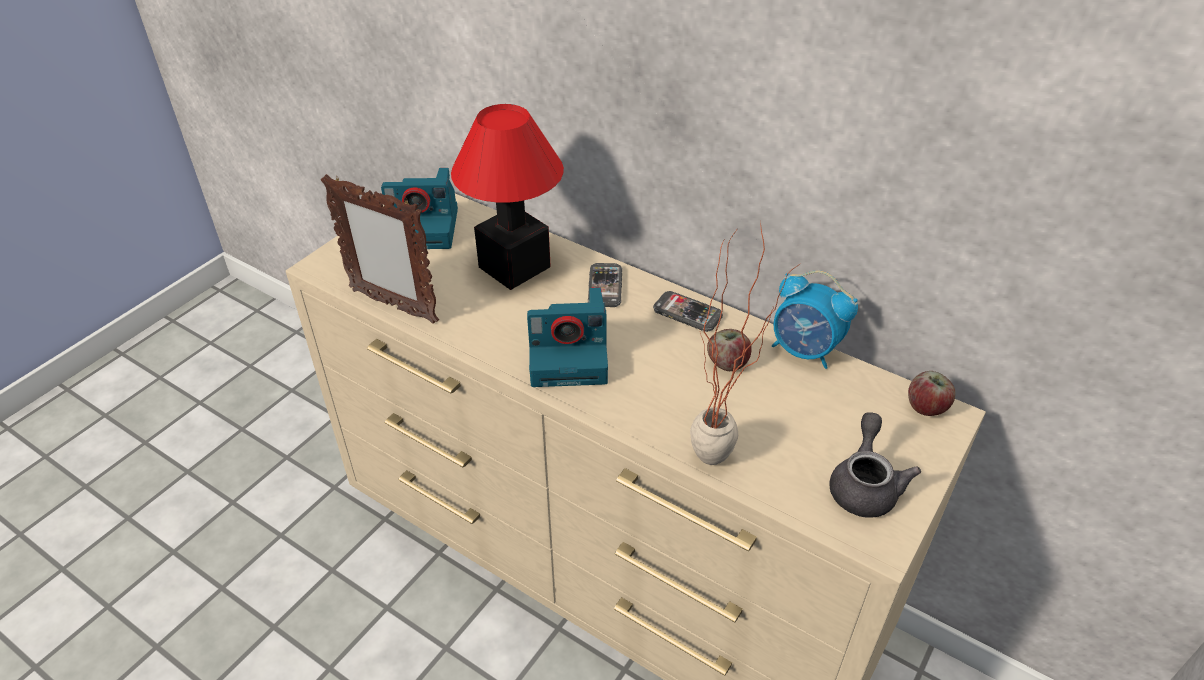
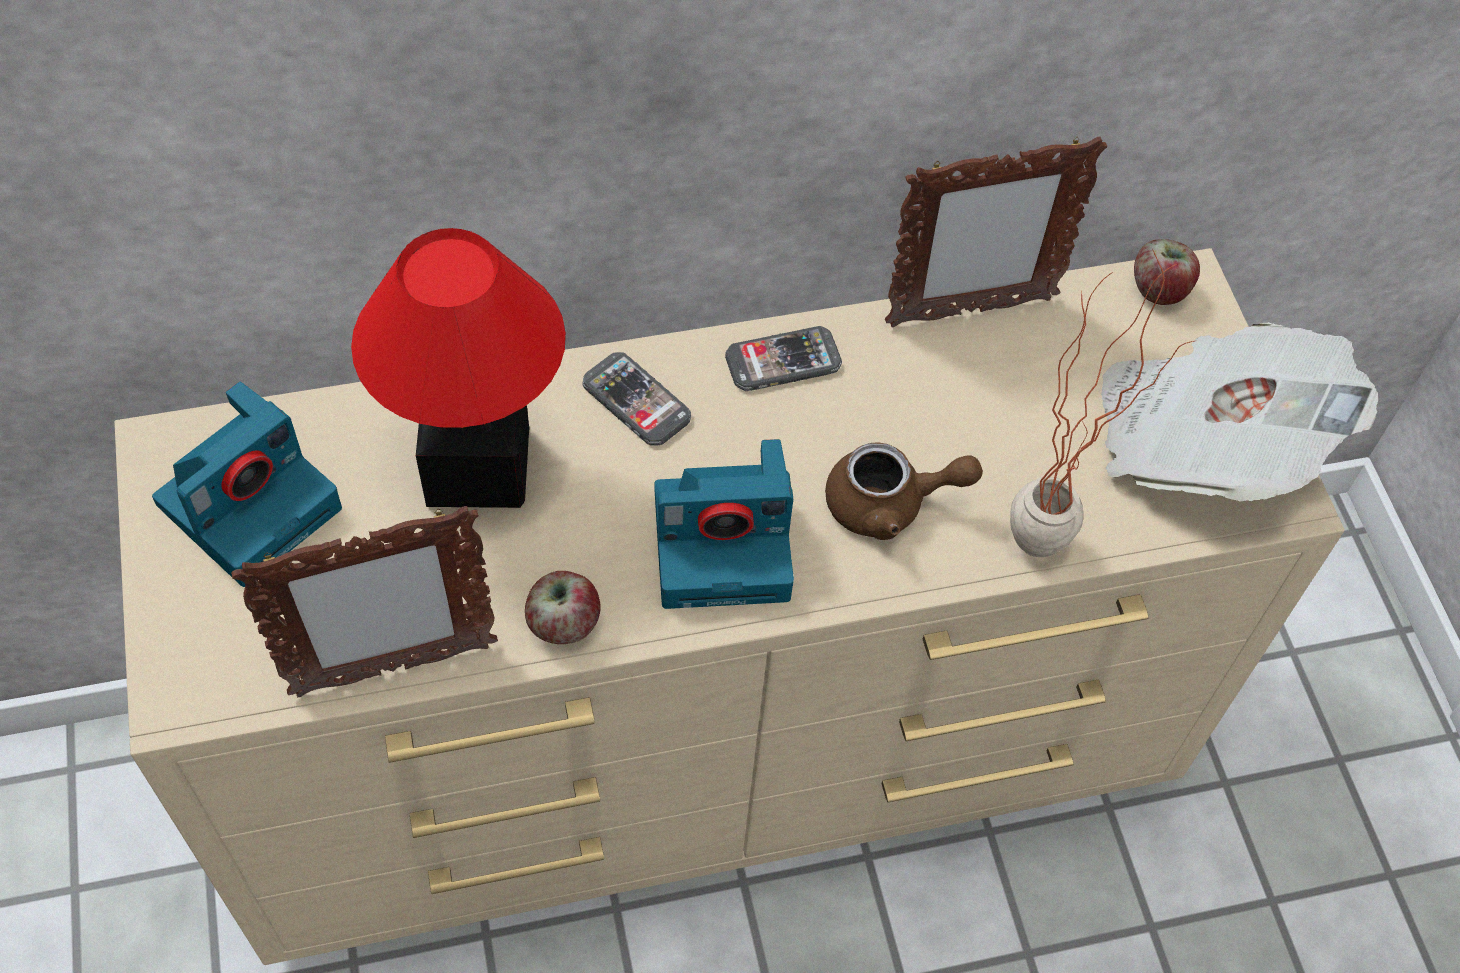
camera: 50 degrees left, 15 degrees up
(570, 355) = (725, 542): camera -> camera turned 45 degrees clockwise
(661, 393) = (889, 504): none -> brown teapot
(727, 363) = (910, 398): apple -> apple (564, 623)
(805, 351) = (969, 311): alarm clock -> picture frame
(864, 485) = (1206, 443): grey teapot -> newspaper

